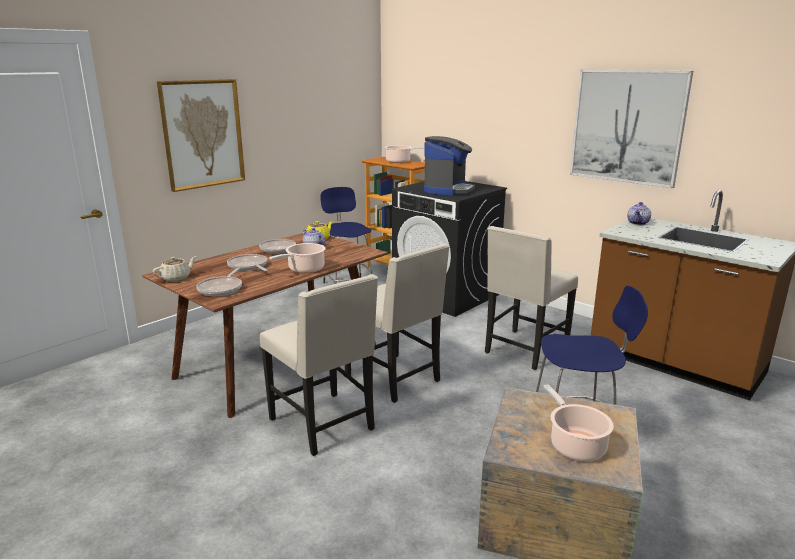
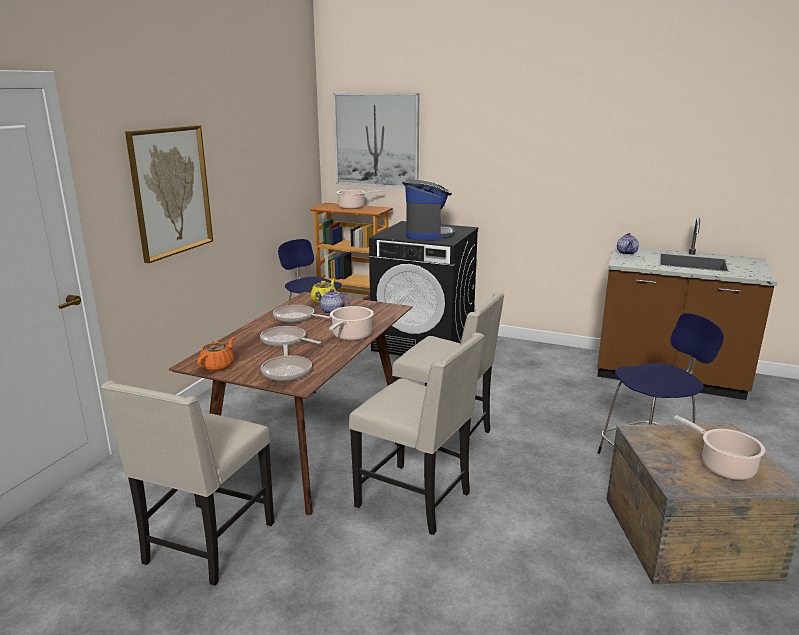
camera: 20 degrees left, 0 degrees up
(176, 278) = (218, 366): beige teapot -> orange teapot
(524, 350) = (540, 387): beige chair -> beige chair (207, 544)
(627, 127) = (602, 163): picture -> picture (376, 140)

